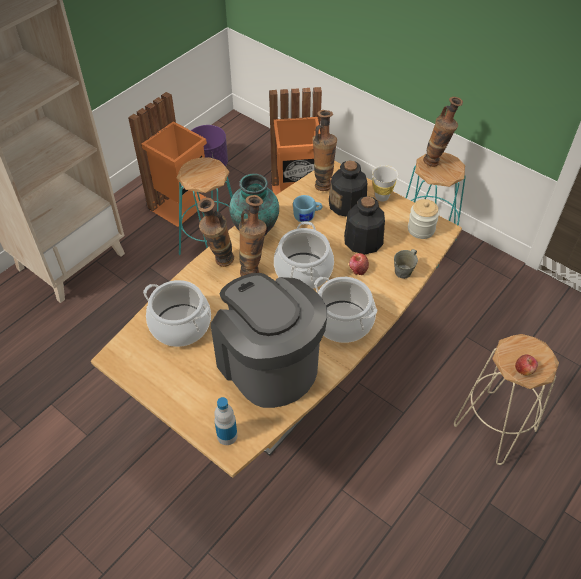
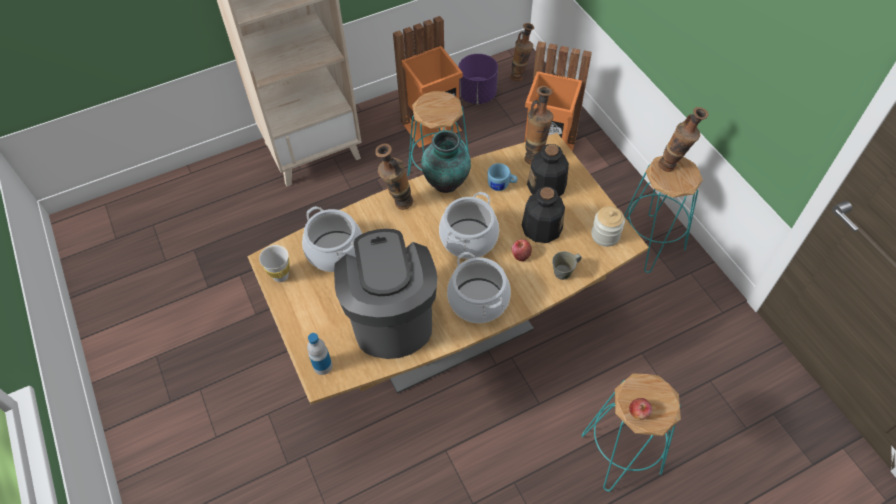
camera: 25 degrees right, 5 degrees up
(253, 269) = (424, 221): vase -> vase (520, 76)
(382, 197) = (585, 188): white cup -> white cup (280, 276)
(494, 427) = (620, 453): beige stool -> turquoise stool

